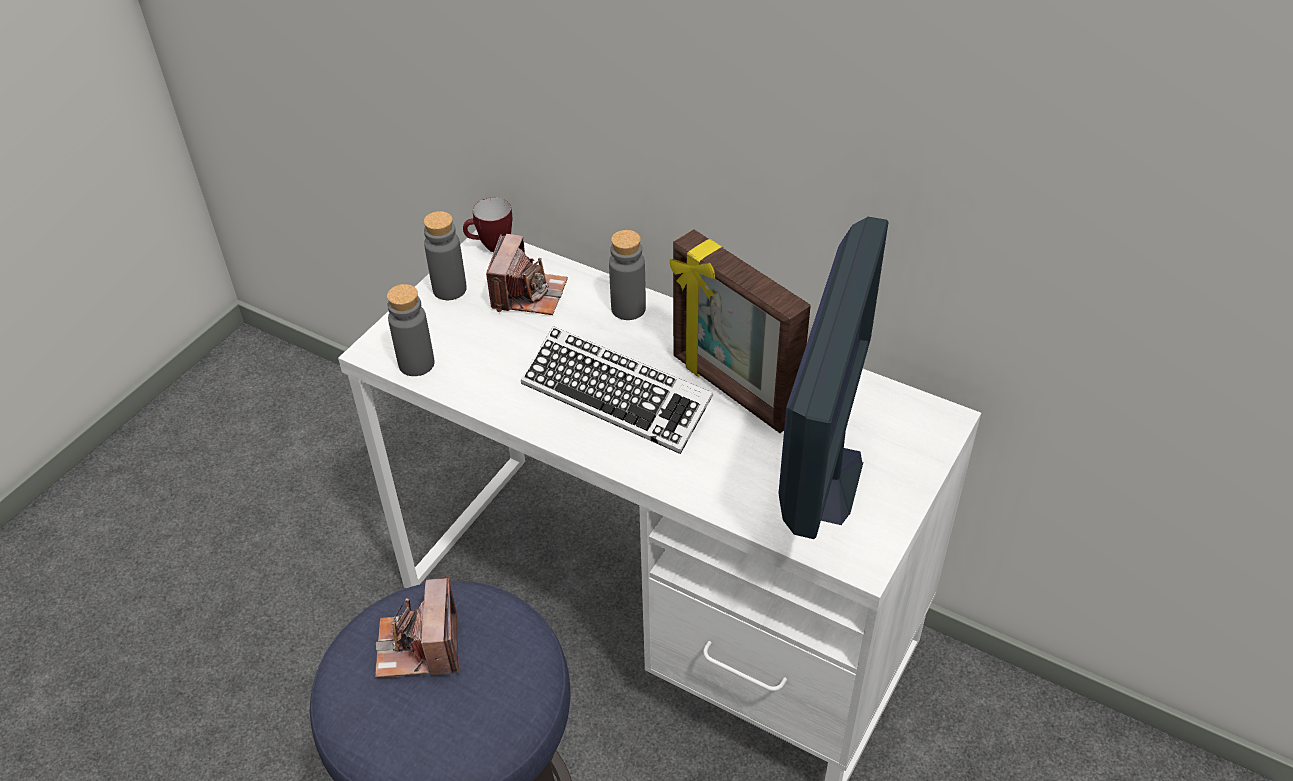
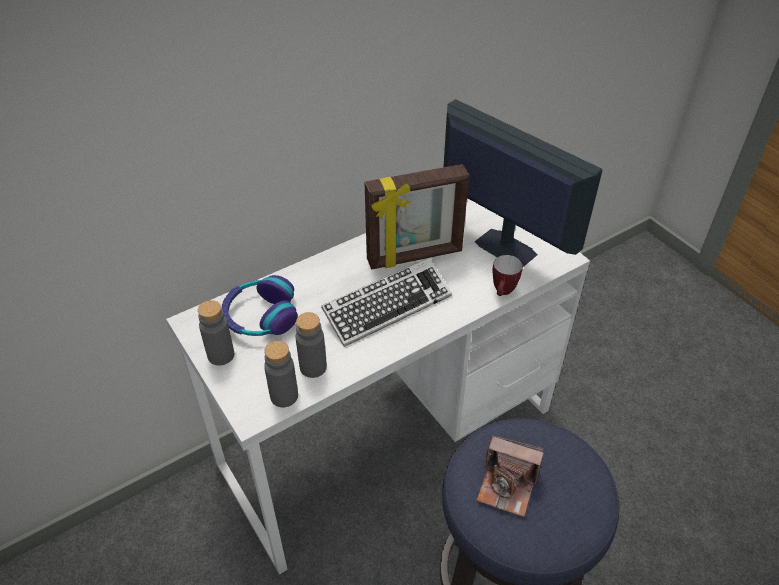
camera: 65 degrees left, 0 degrees up
(491, 247) = (196, 320): mug -> mug (503, 293)
(528, 294) = (260, 316): camera -> headphones
(628, 309) = (313, 275): grey bottle -> grey bottle (313, 367)

